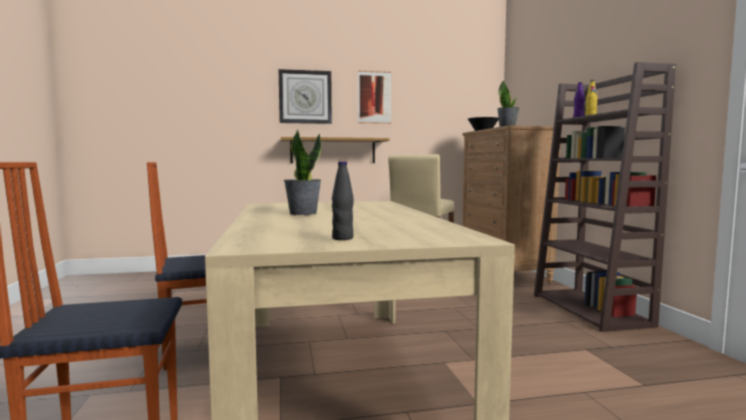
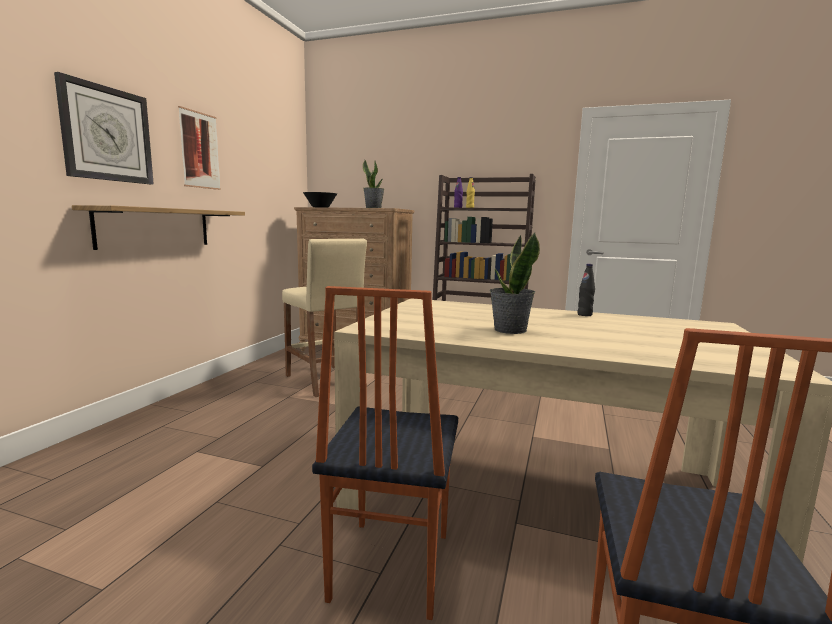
camera: 60 degrees left, 5 degrees up
(342, 238) = (718, 344): black bottle -> black bottle (584, 315)

